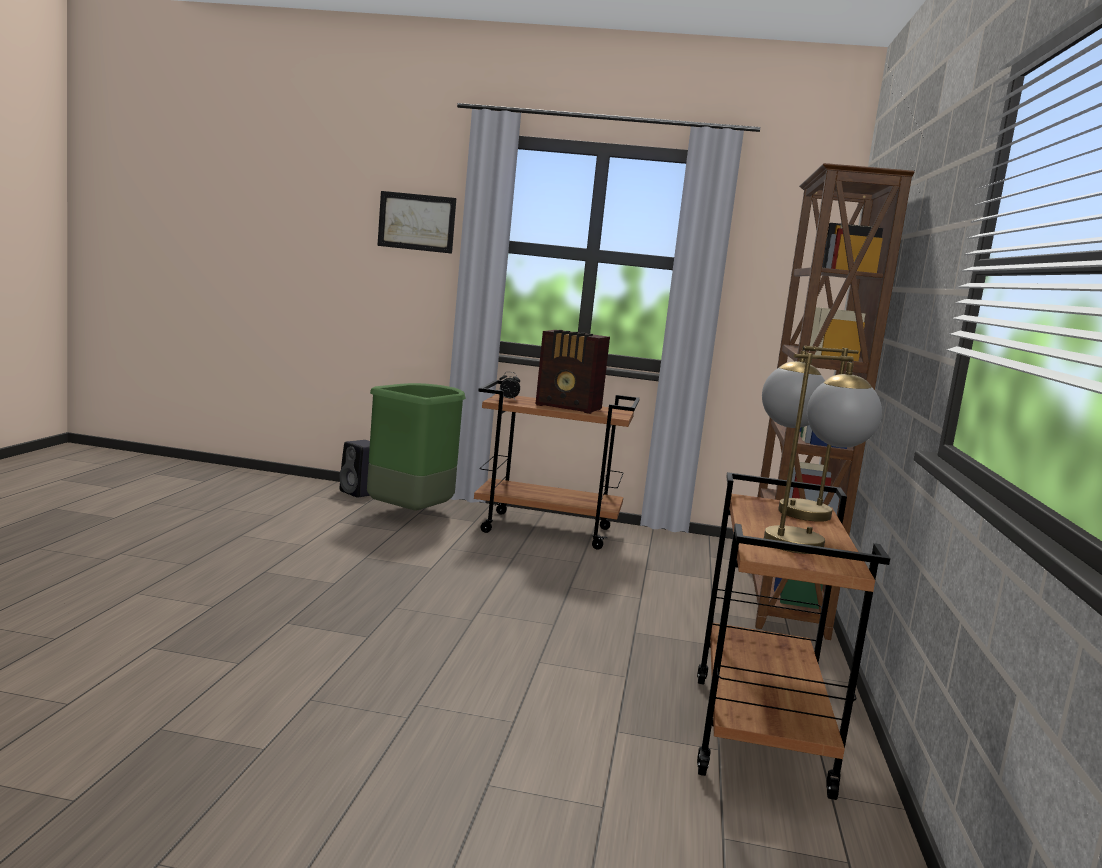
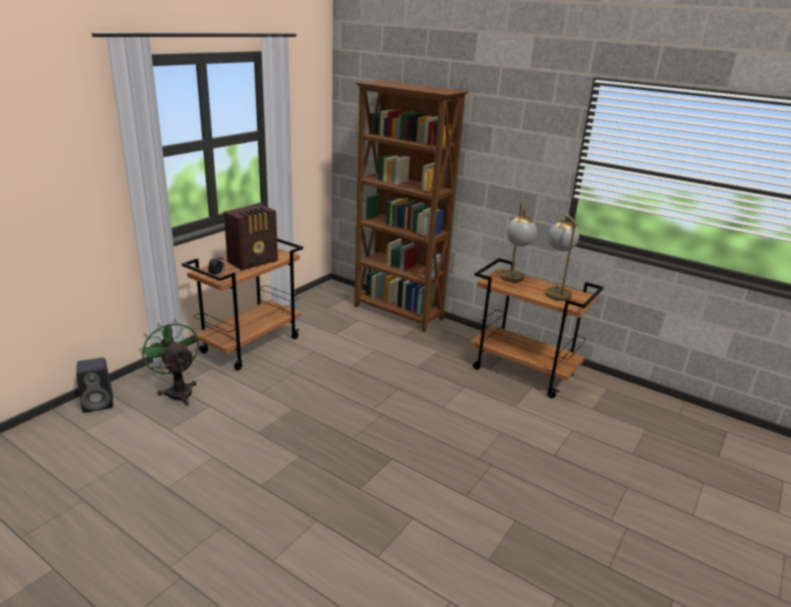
camera: 65 degrees left, 15 degrees up
(412, 515) = (178, 391): green trash can -> green fan
(416, 222) = (65, 153): picture -> none

